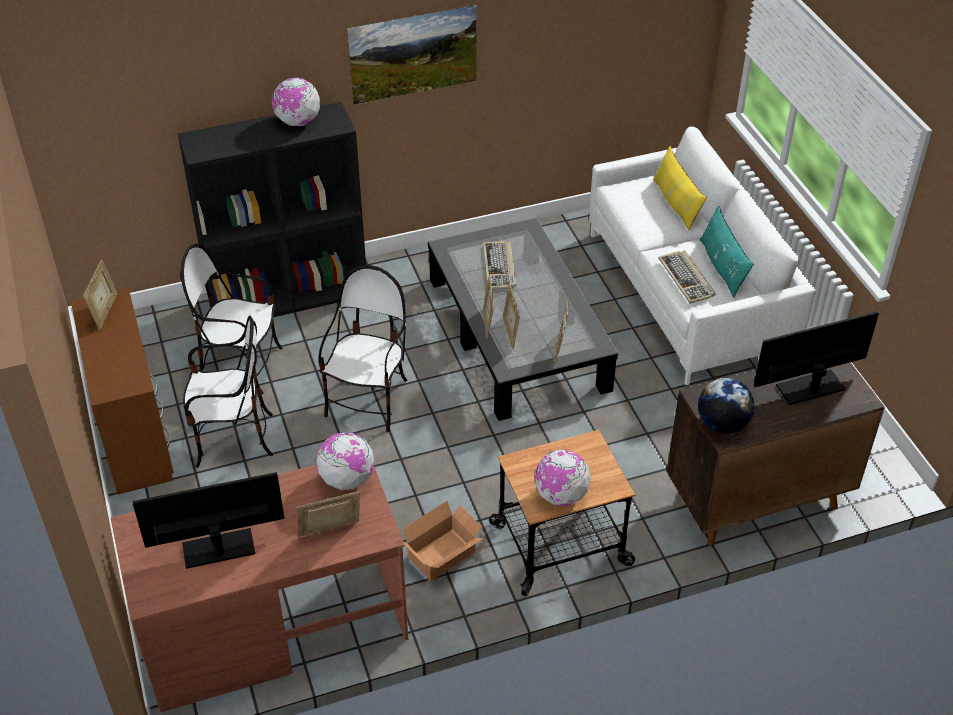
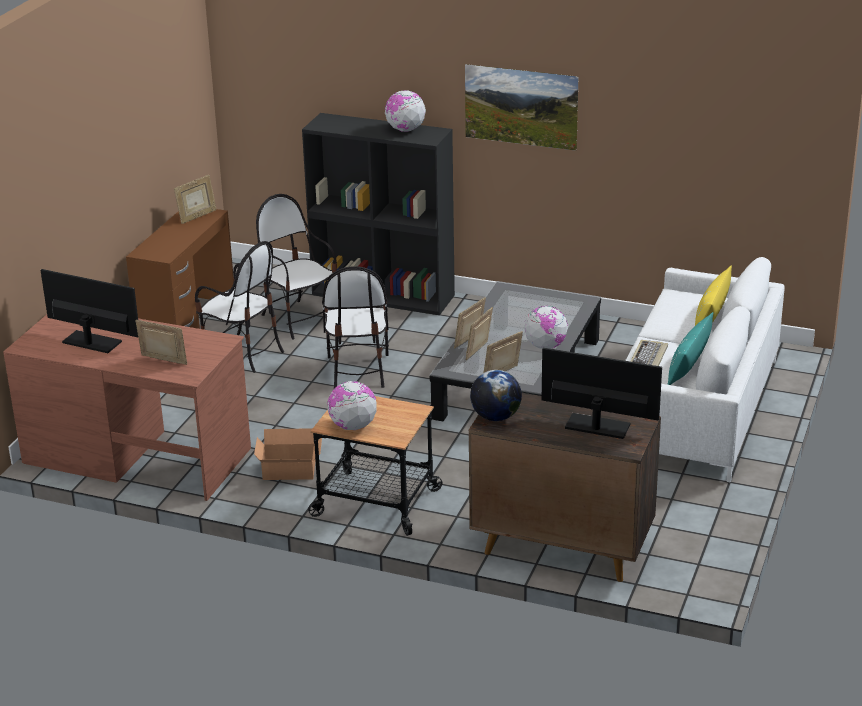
camera: 40 degrees right, 15 degrees down
(347, 479) = (210, 343): globe -> globe (545, 346)
(369, 400) = (358, 371): chair -> chair turned 120 degrees clockwise
(500, 267) = (527, 314): keyboard -> none

